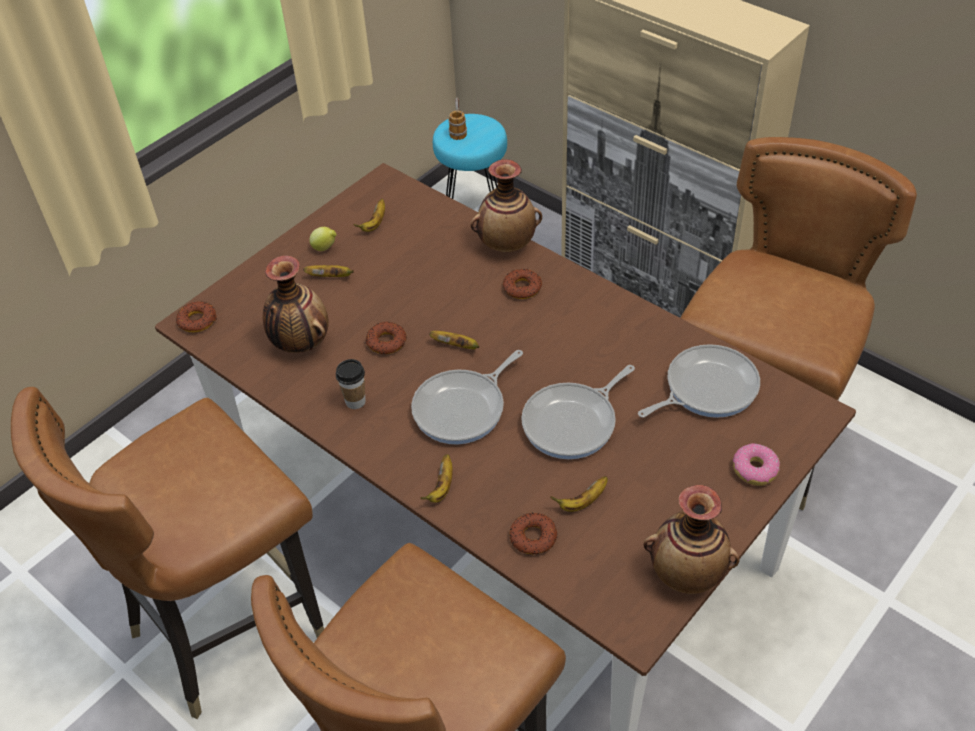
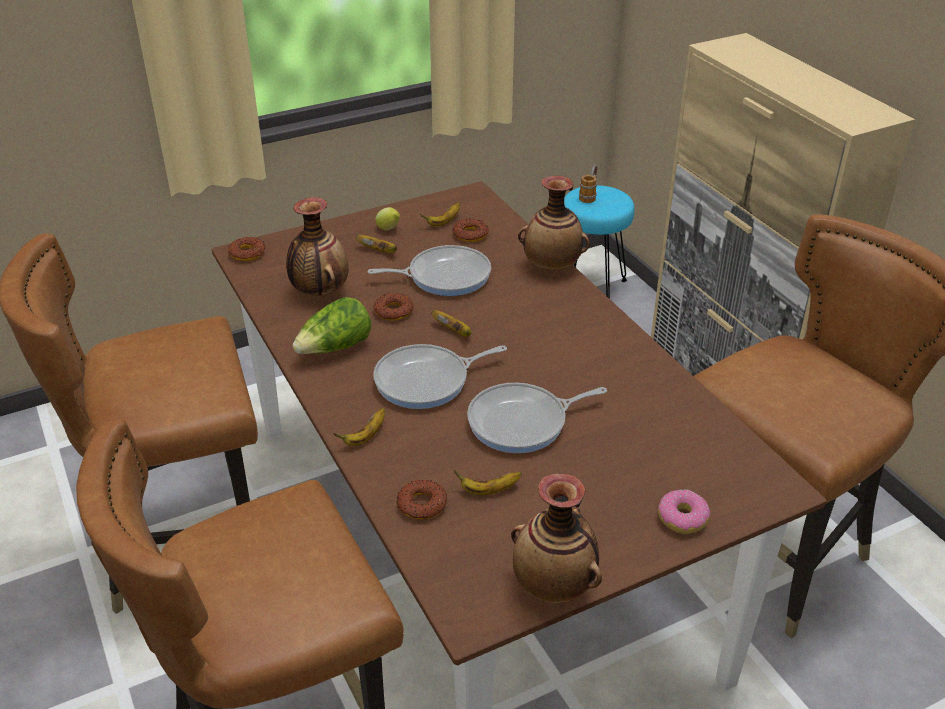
camera: 20 degrees right, 10 degrees down
(355, 401) = (335, 348): cup -> lettuce
(522, 288) = (544, 303): donut -> donut (470, 234)
(706, 388) = (674, 433): frying pan -> frying pan (444, 276)

